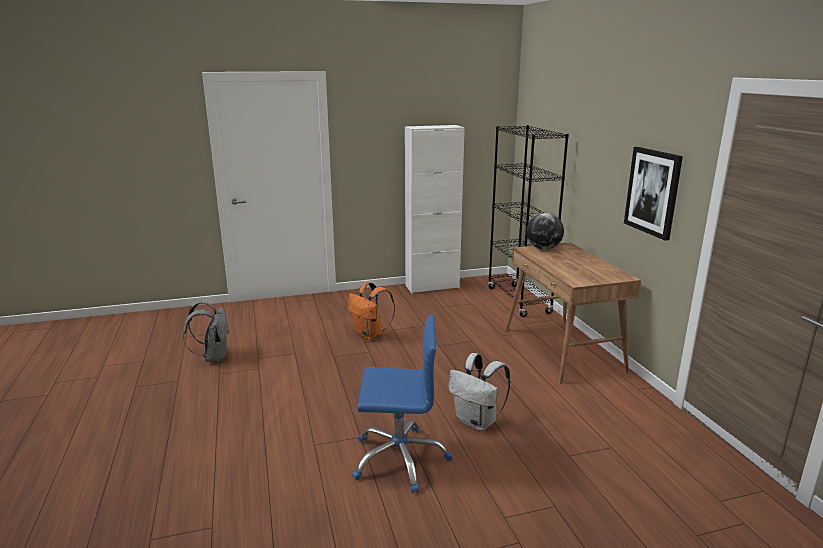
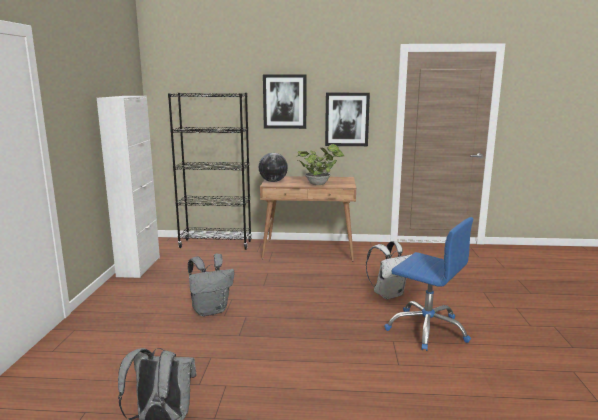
camera: 70 degrees left, 5 degrees down
(370, 335) = (211, 310): orange backpack -> grey backpack
(400, 458) = (427, 329): blue office chair -> blue office chair turned 105 degrees clockwise
(563, 268) = (319, 184): none -> potted plant
(601, 151) = (285, 101): none -> picture

